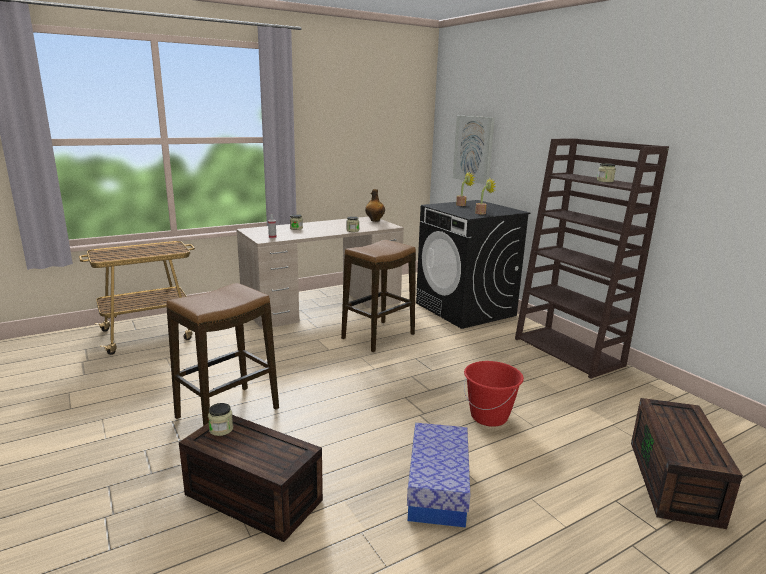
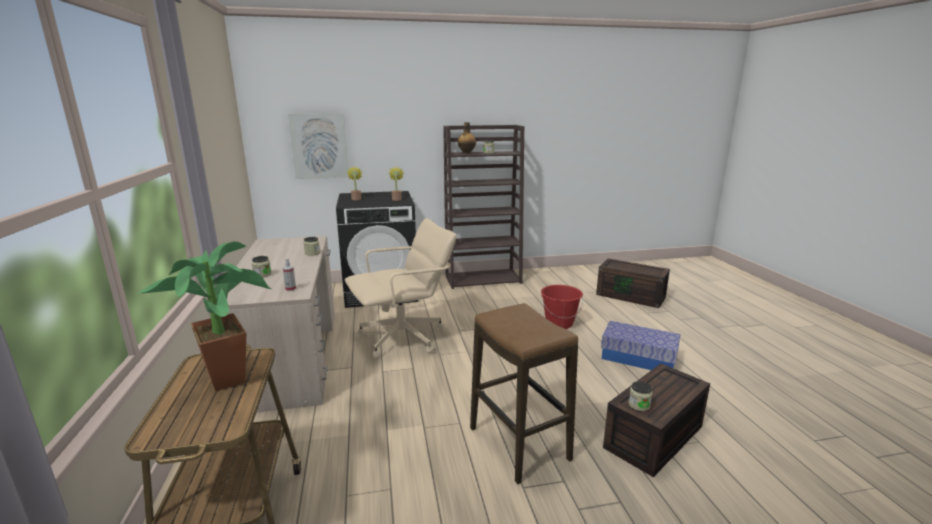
camera: 70 degrees left, 0 degrees up
(155, 251) = (230, 376): none -> potted plant
(374, 220) = (280, 241): bottle -> bottle (466, 153)
(378, 336) = (403, 338): stool -> beige office chair

